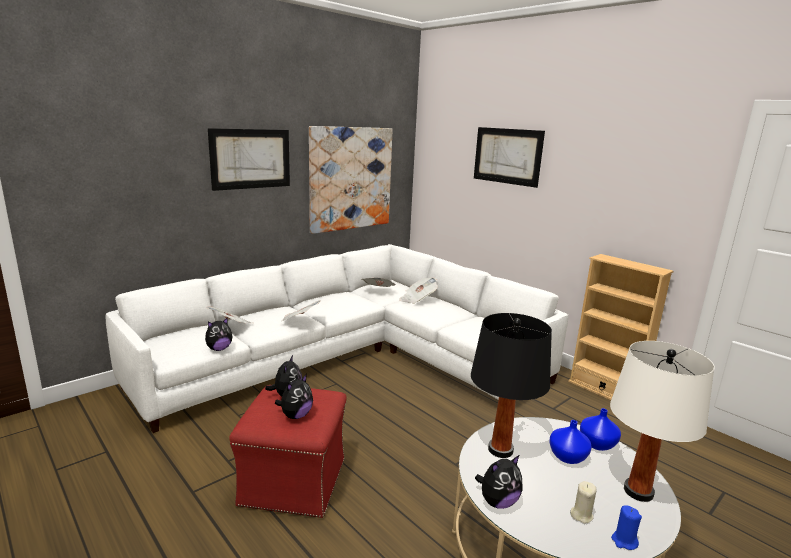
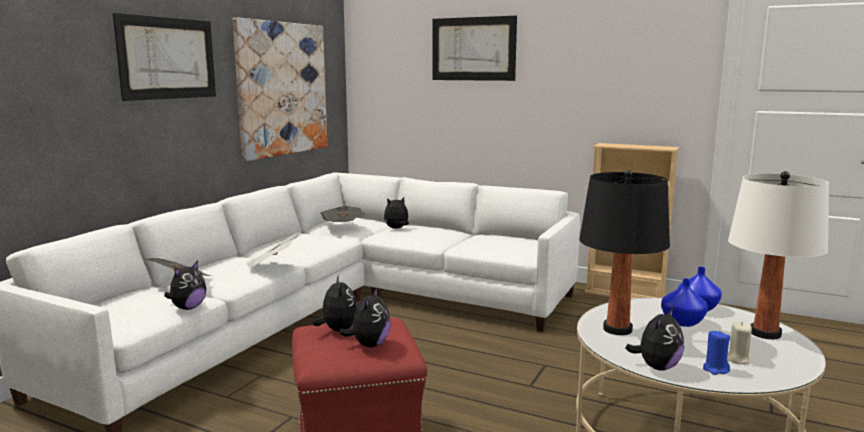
camera: 20 degrees left, 5 degrees down
(417, 300) = (396, 228): newspaper -> plush toy
(624, 541) = (789, 368): blue candle -> blue candle (715, 369)

